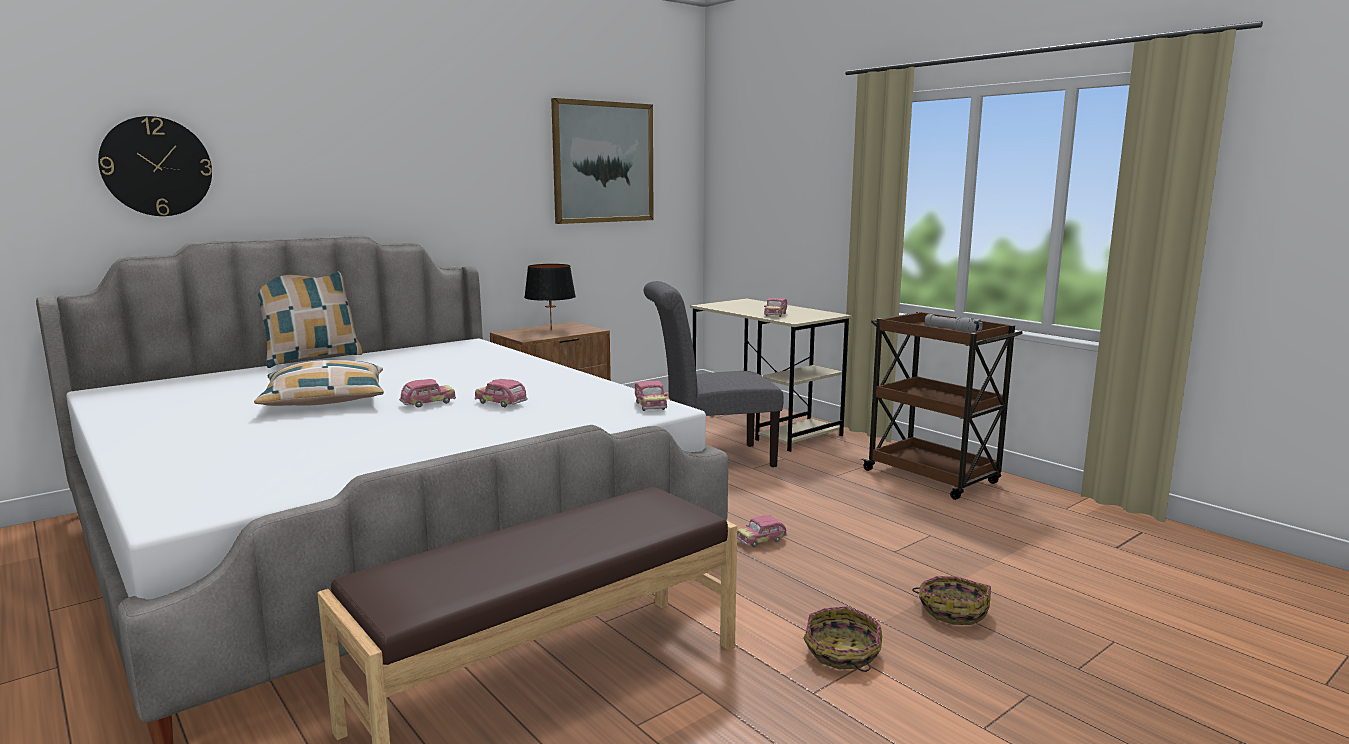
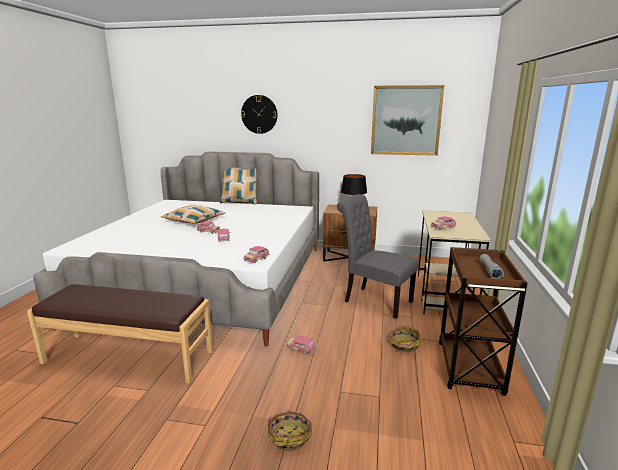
camera: 50 degrees right, 5 degrees up
(156, 166) = (200, 122): wall clock -> wall clock (259, 114)
(842, 653) = (208, 414): basket -> basket (403, 345)

